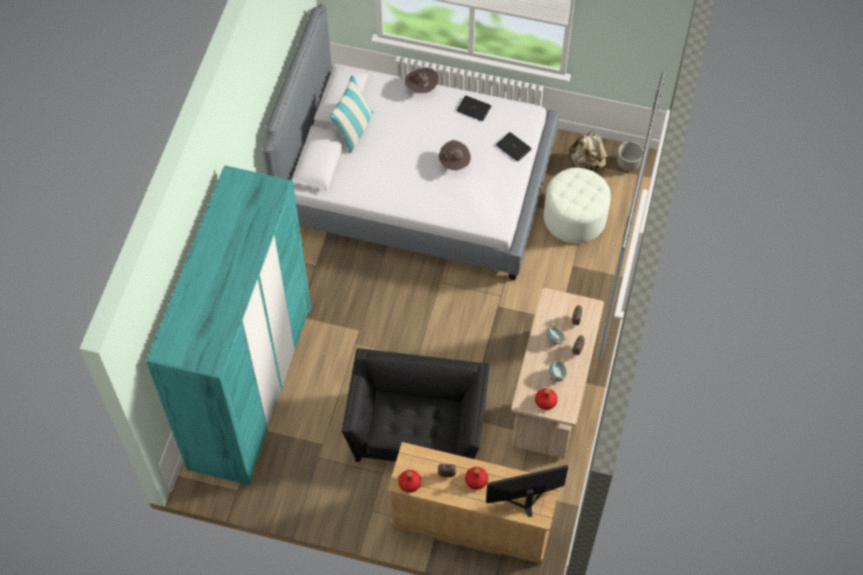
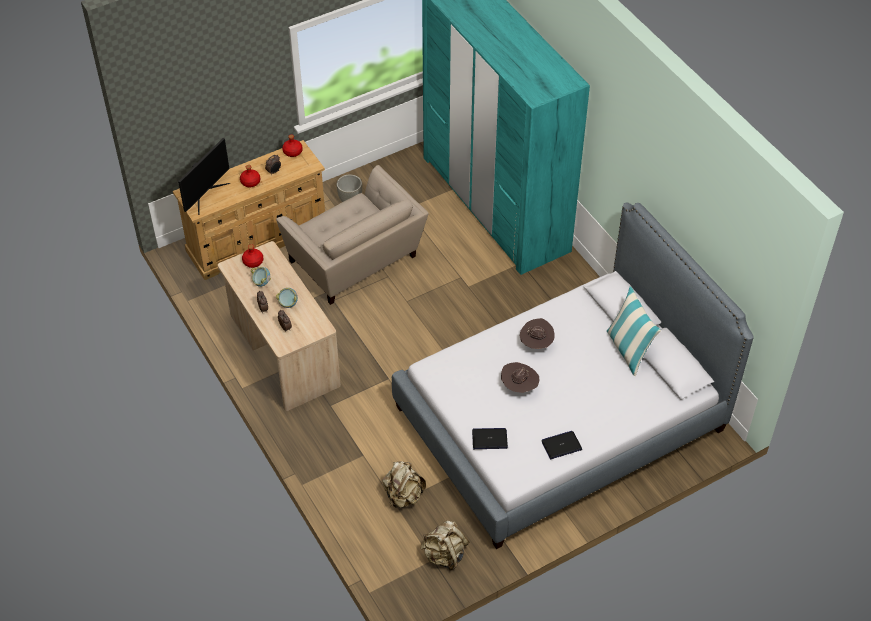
camera: 135 degrees right, 10 degrees down
(417, 428) = (354, 261): black armchair -> beige armchair
(421, 88) = (625, 427): brown hat -> brown hat (536, 343)
(574, 217) = (403, 496): white ottoman -> beige backpack
(628, 165) = (407, 583): grey planter -> grey planter (350, 199)

